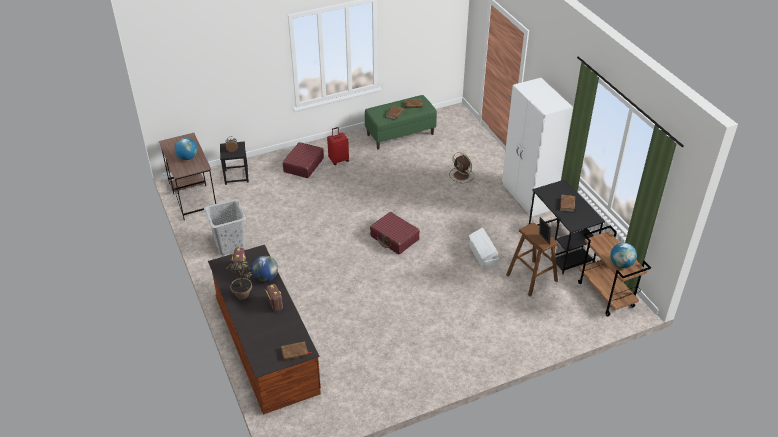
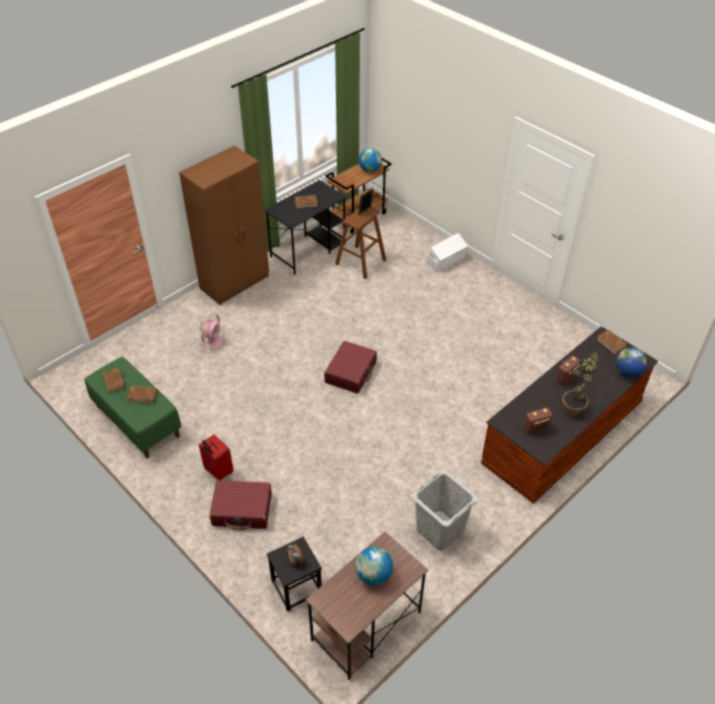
camera: 110 degrees left, 5 degrees up
(266, 277) = (535, 400): globe -> globe (628, 372)
(461, 175) = (213, 341): brown fan -> pink fan
(483, 256) = (346, 298): white storage box -> white storage box (446, 260)
(528, 197) = (235, 282): white wardrobe -> brown wardrobe

